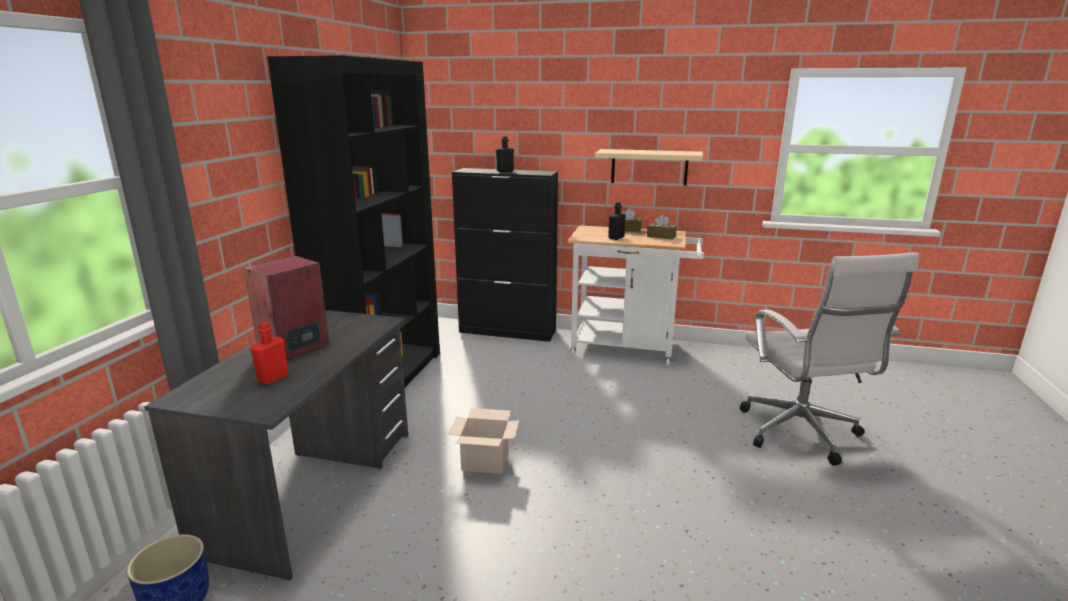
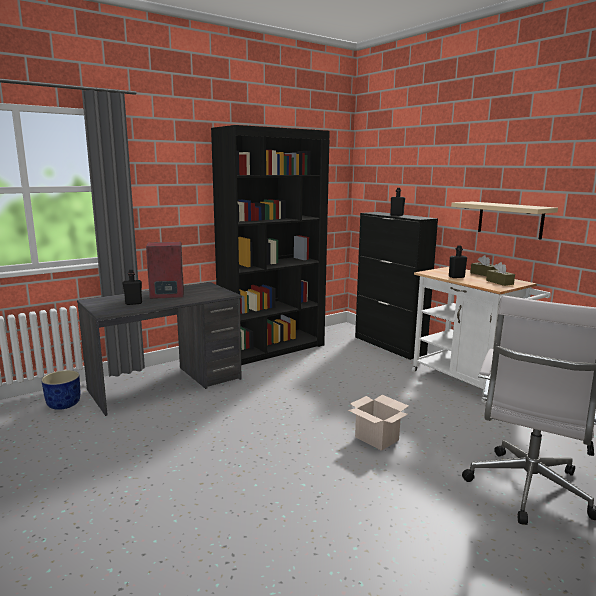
camera: 40 degrees right, 5 degrees down
(273, 378) = (133, 303): red bottle -> black bottle
(486, 461) = (261, 407): cardboard box -> cardboard box (378, 439)

